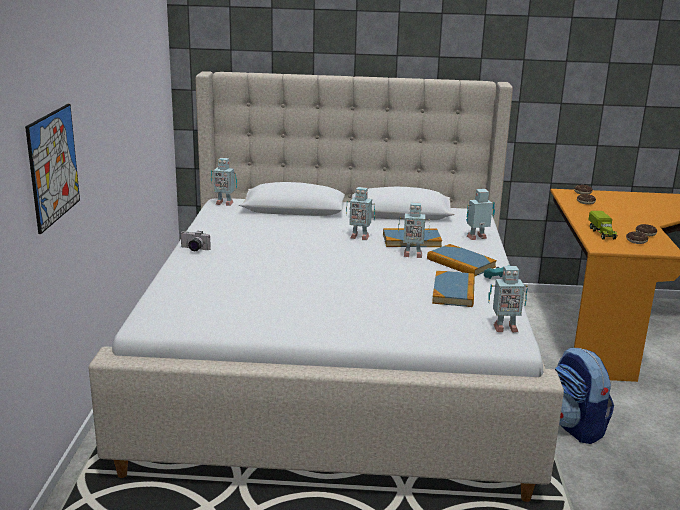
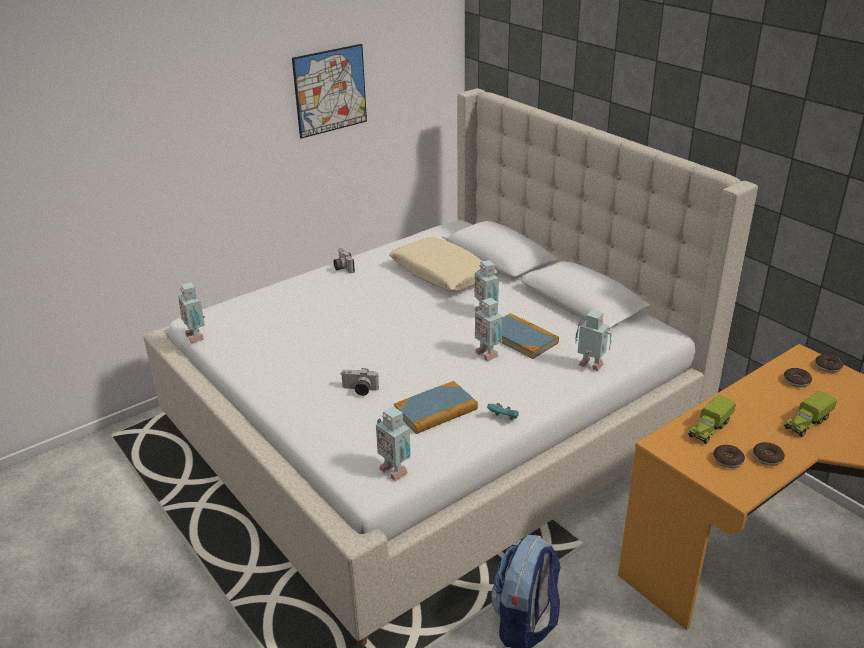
camera: 50 degrees right, 10 degrees up
(53, 166) = (159, 171): picture -> picture (330, 90)
(224, 203) = (453, 229): toy robot -> toy robot (196, 336)
(280, 228) = (441, 274): none -> beige pillow
(385, 304) = (359, 390): none -> camera
(461, 263) = (509, 385): book -> none
(626, 215) = (806, 423): none -> toy truck

